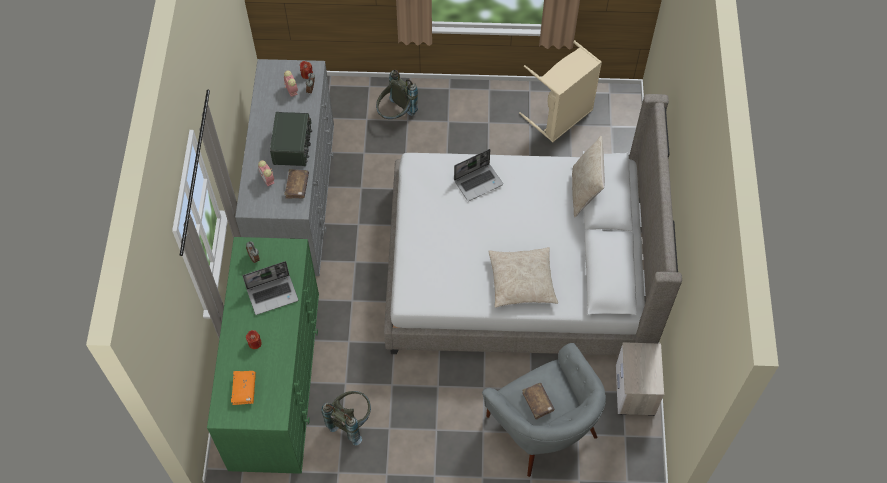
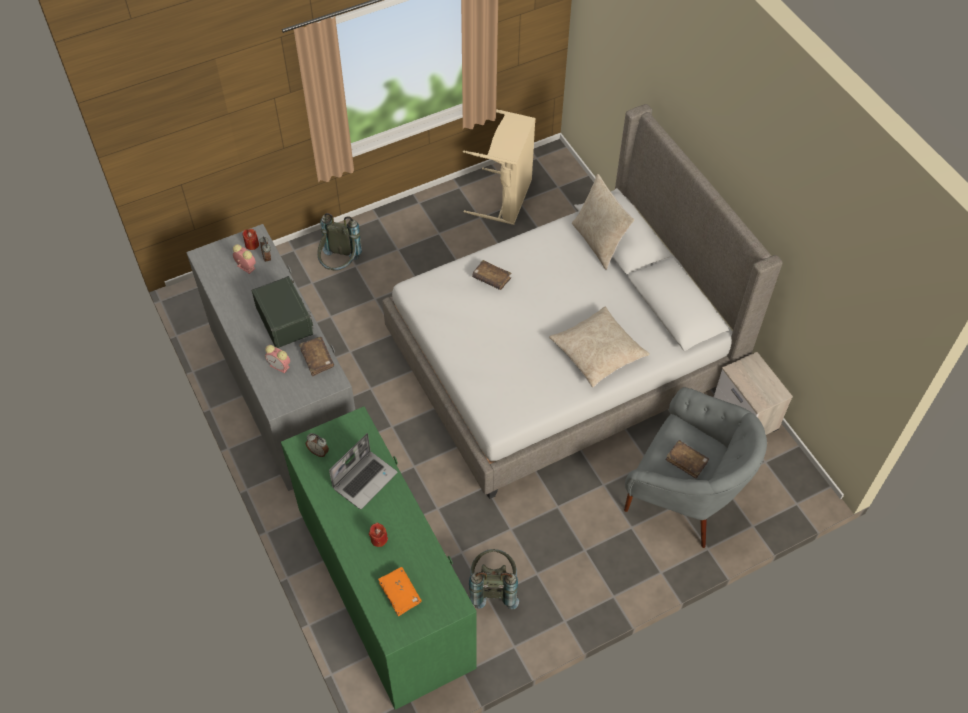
camera: 30 degrees left, 5 degrees down
(478, 182) = (491, 278): laptop -> brown book

